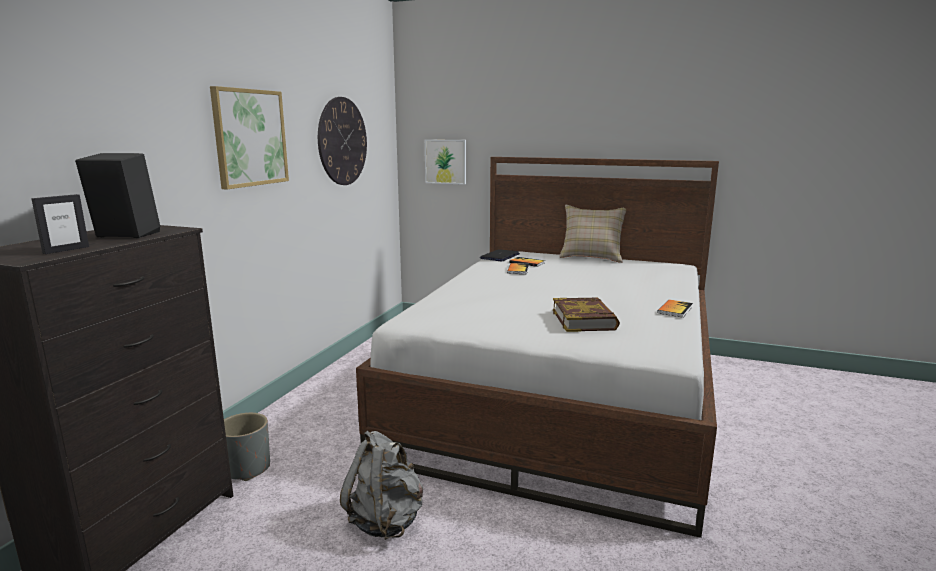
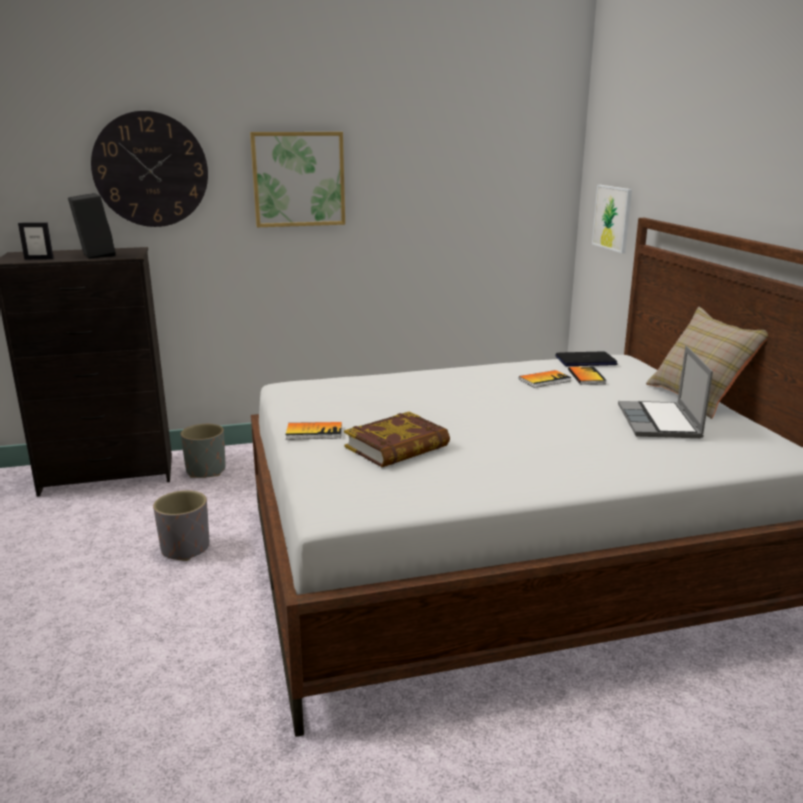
camera: 55 degrees right, 5 degrees up
(342, 141) = (453, 184): wall clock -> wall clock (150, 170)
(386, 520) = (185, 548): grey backpack -> grey planter
(617, 269) = (660, 422): none -> laptop
(675, 309) = (521, 485): book -> book (314, 432)

